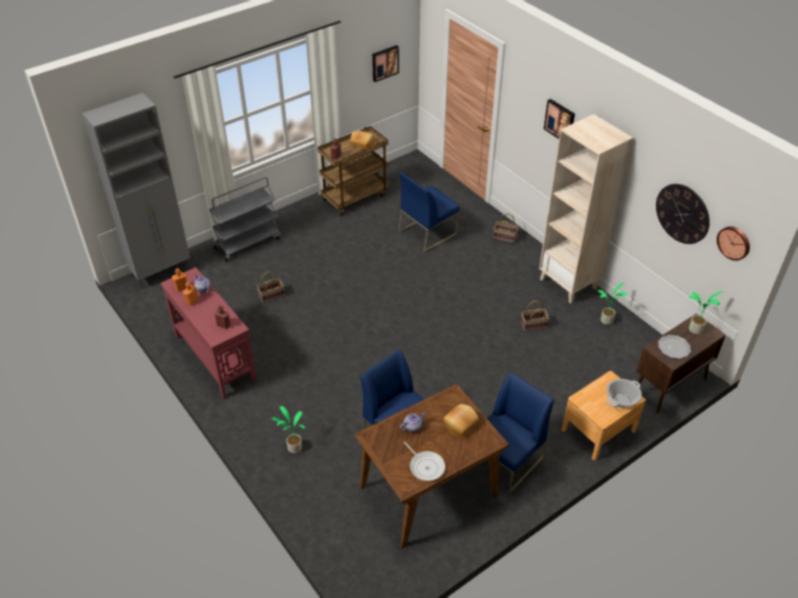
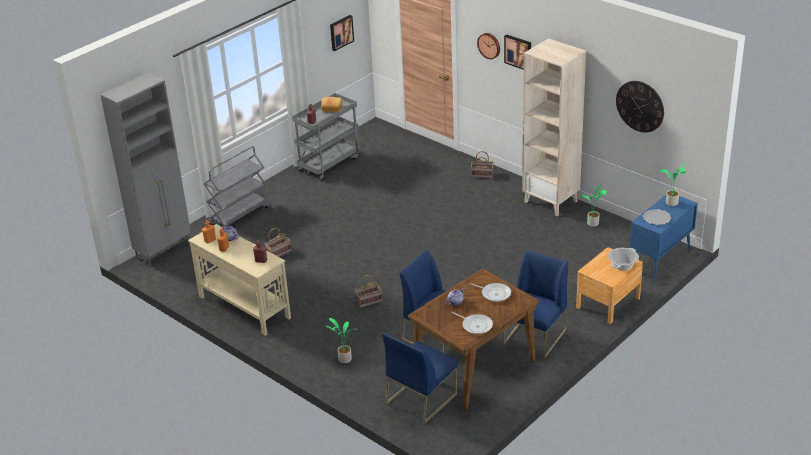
camera: 10 degrees left, 10 degrees down
(215, 357) = (244, 307): red console table -> beige console table
(355, 197) = (329, 164): brown cart -> grey cart
(427, 232) = (408, 182): blue chair -> blue chair (421, 398)
(460, 424) = (494, 294): bread -> frying pan
(533, 325) = (528, 237): basket -> basket (368, 301)
(669, 386) = (660, 262): brown cabinet -> blue cabinet
(734, 242) = (687, 119): wall clock -> wall clock (489, 45)

